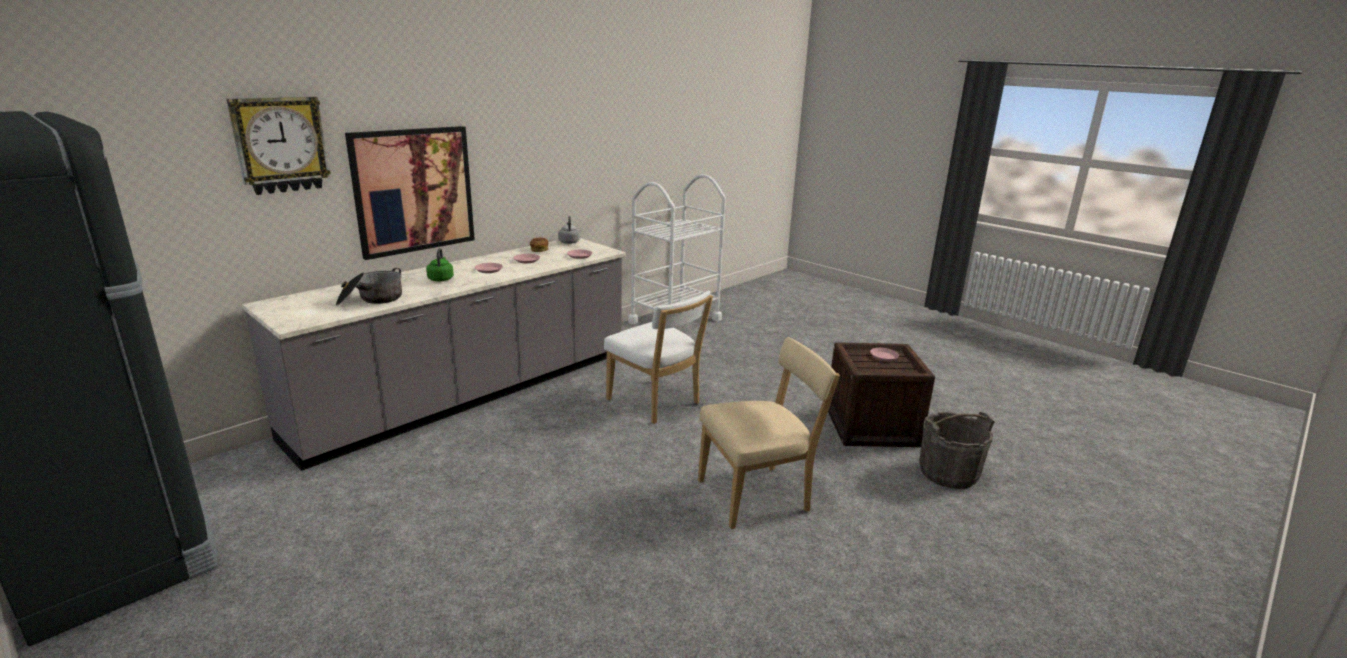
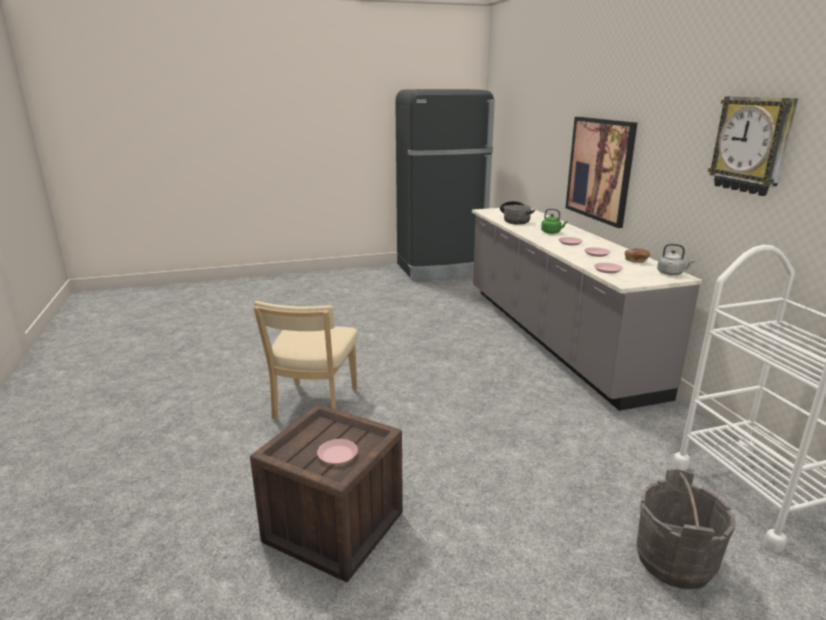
camera: 120 degrees right, 0 degrees up
(280, 145) = (556, 119): wall clock -> wall clock (752, 145)
(656, 403) = (490, 405): white chair -> none
(948, 473) = (208, 529): grey bucket -> grey bucket (674, 561)

